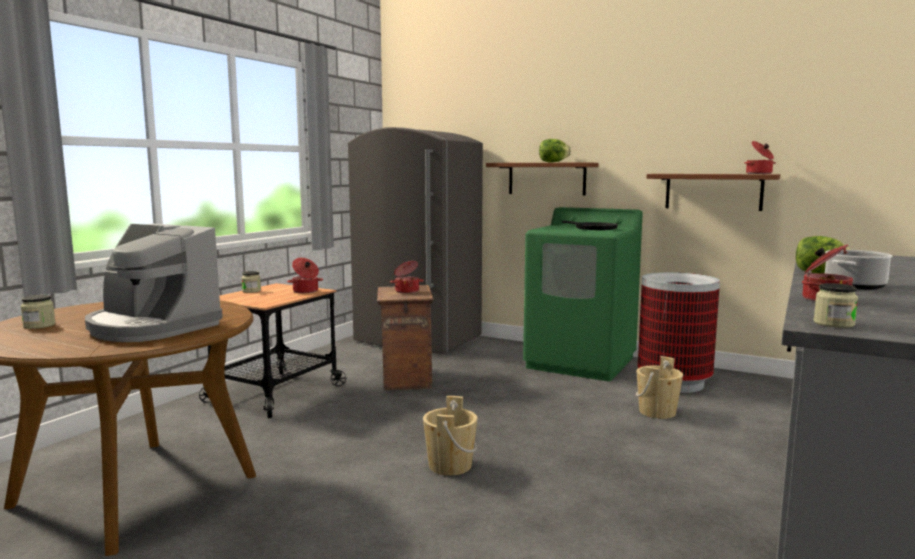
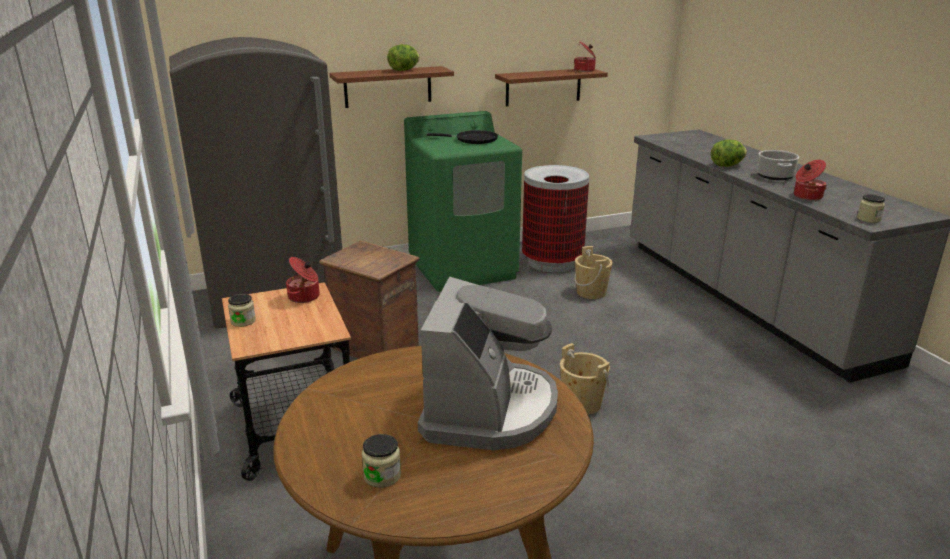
camera: 50 degrees left, 15 degrees up
(151, 327) = (488, 409): coffee machine -> coffee machine turned 60 degrees counterclockwise
(407, 291) = (372, 256): cooking pot -> none

